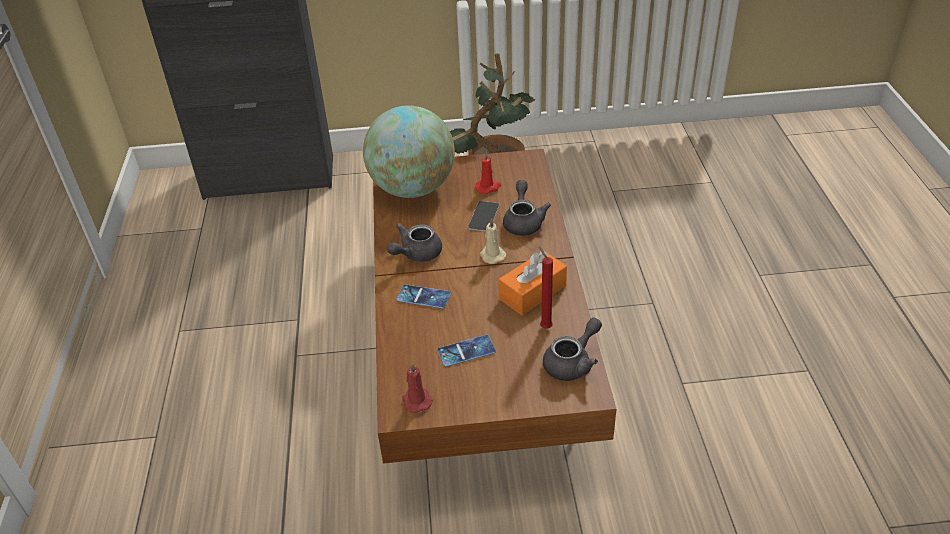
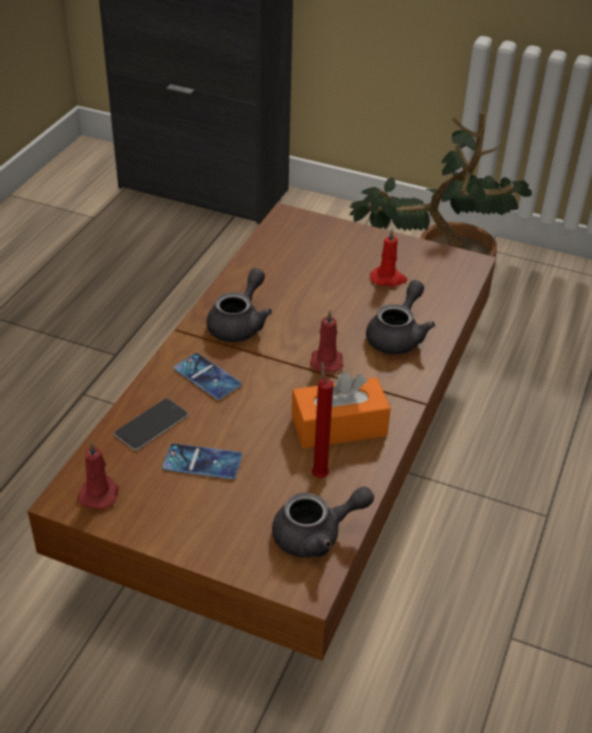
camera: 25 degrees right, 0 degrees up
(412, 188) = (298, 247): globe -> none
(416, 254) = (240, 324): grey teapot -> grey teapot turned 135 degrees clockwise
(483, 216) = (354, 311): phone -> phone (151, 424)
(492, 255) = (326, 360): beige candle -> red candle

